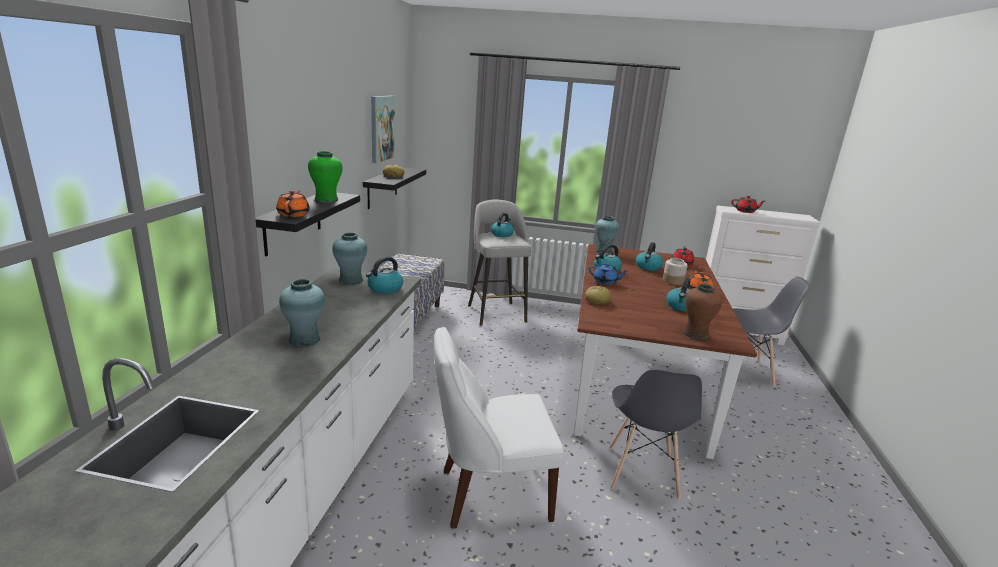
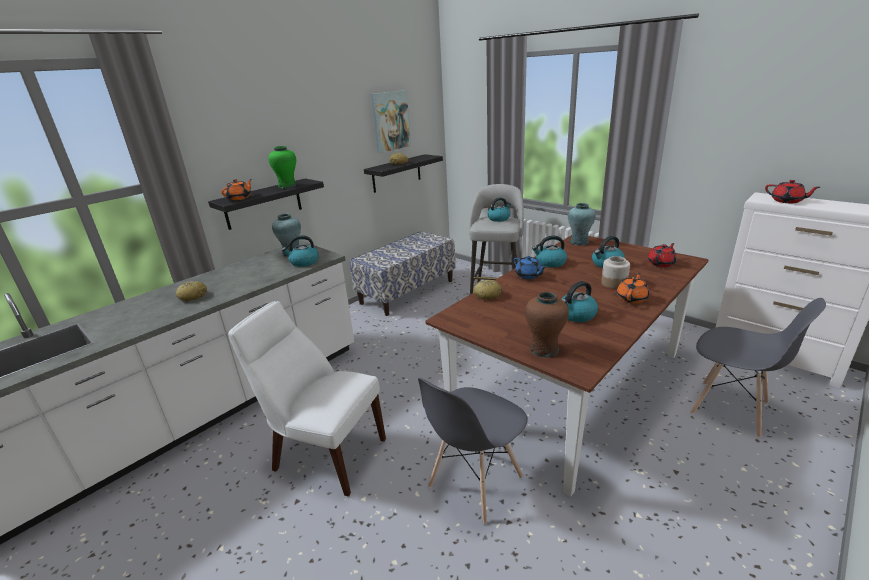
camera: 35 degrees right, 5 degrees up
(305, 340) = (193, 296): turquoise vase -> bread

